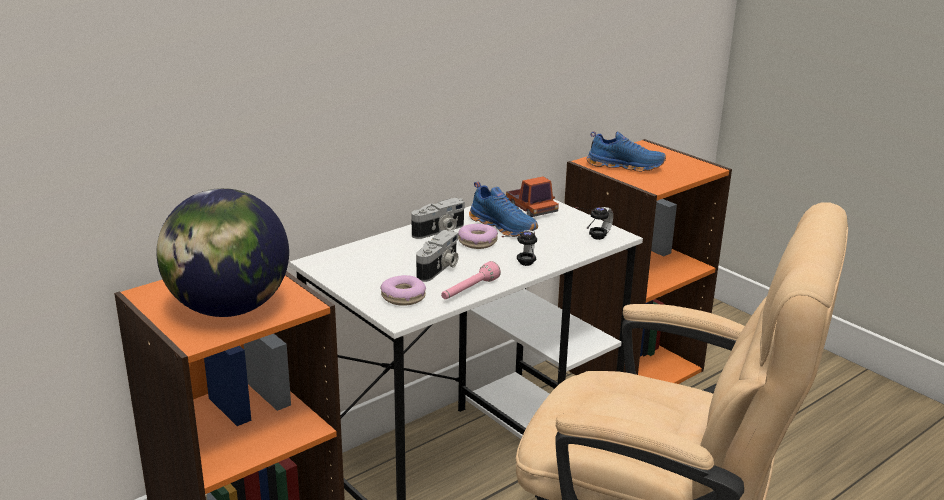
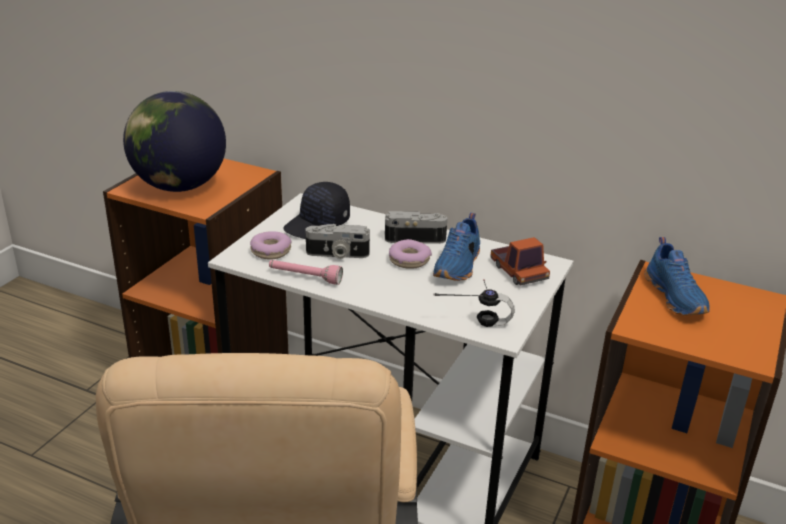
camera: 65 degrees right, 5 degrees up
(370, 265) = (318, 224): none -> black cap
(440, 231) = (415, 238): camera -> camera turned 150 degrees clockwise
(518, 268) = (371, 292): headphones -> none
(531, 209) = (518, 272): toy truck -> toy truck turned 60 degrees counterclockwise

